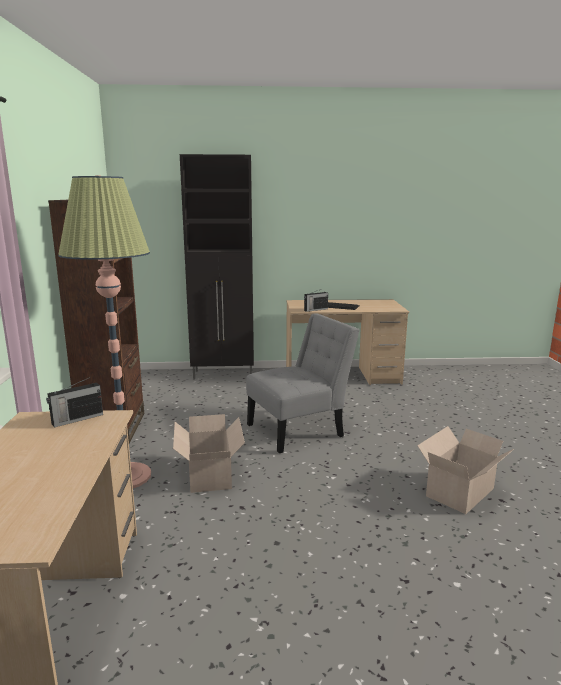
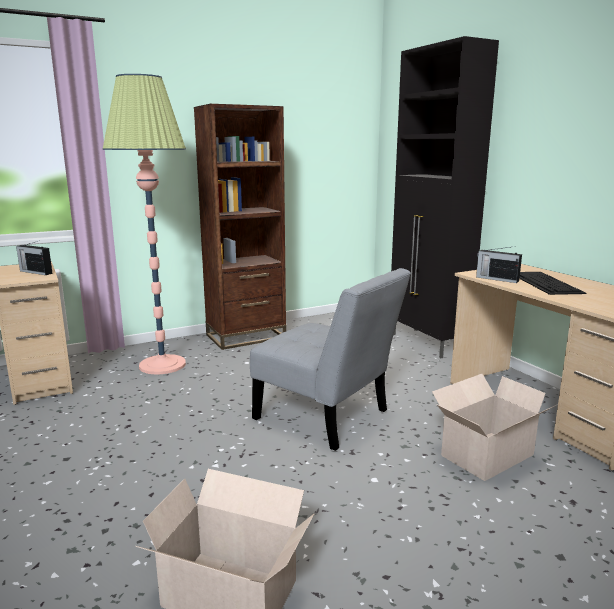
camera: 65 degrees right, 0 degrees up
(209, 476) = (181, 396): cardboard box -> cardboard box (485, 456)

